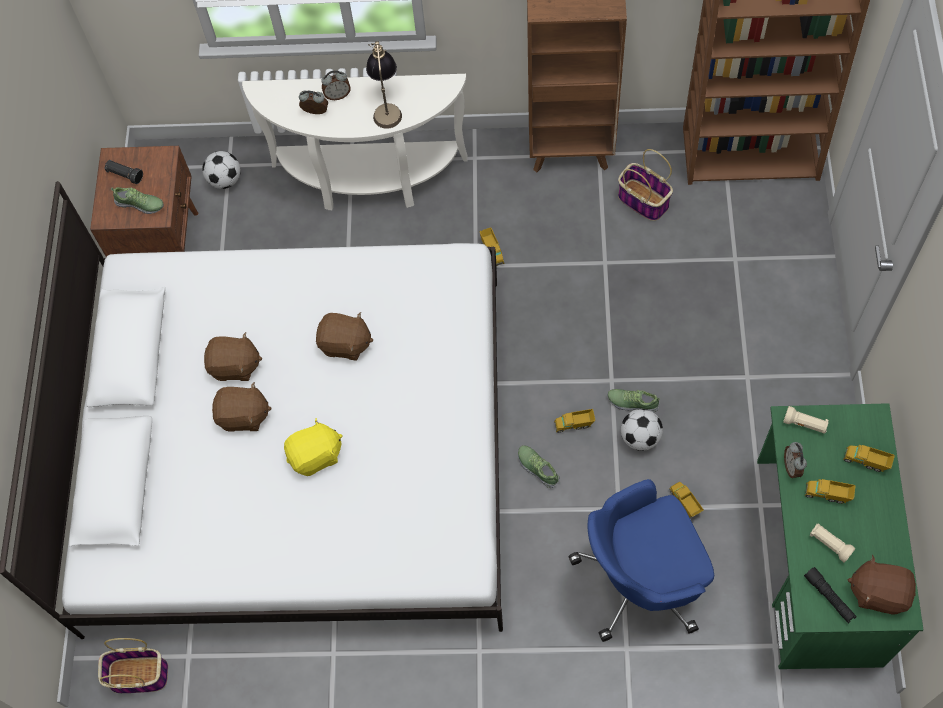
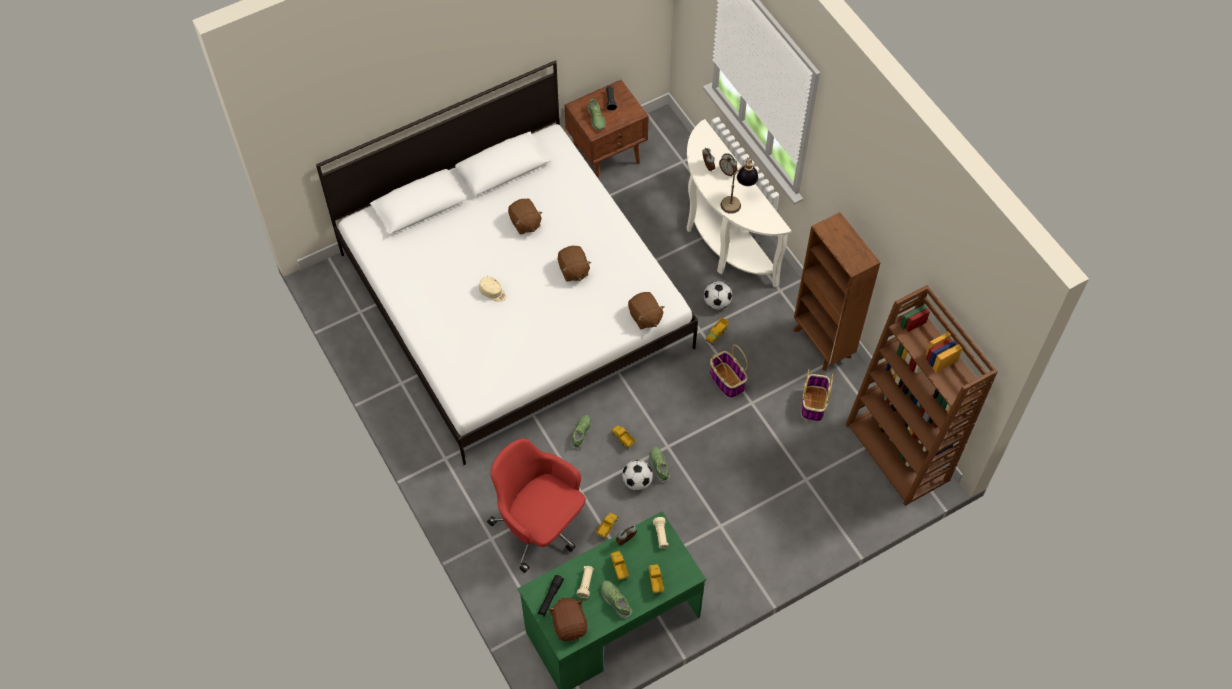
camera: 55 degrees right, 5 degrees down
(137, 675) = (335, 293): basket -> basket (726, 380)
(225, 180) = (671, 165): football -> football (717, 302)
(243, 416) = (496, 244): brown plush toy -> brown plush toy (645, 317)
(316, 456) = (493, 292): yellow plush toy -> beige cap
(641, 580) = (540, 526): blue office chair -> red office chair
(870, 520) = (616, 600): none -> shoe

